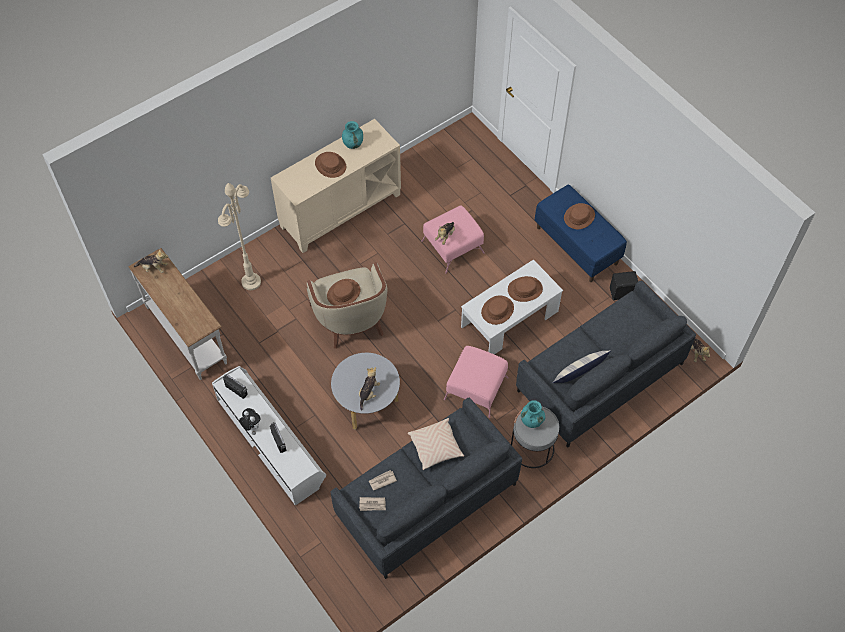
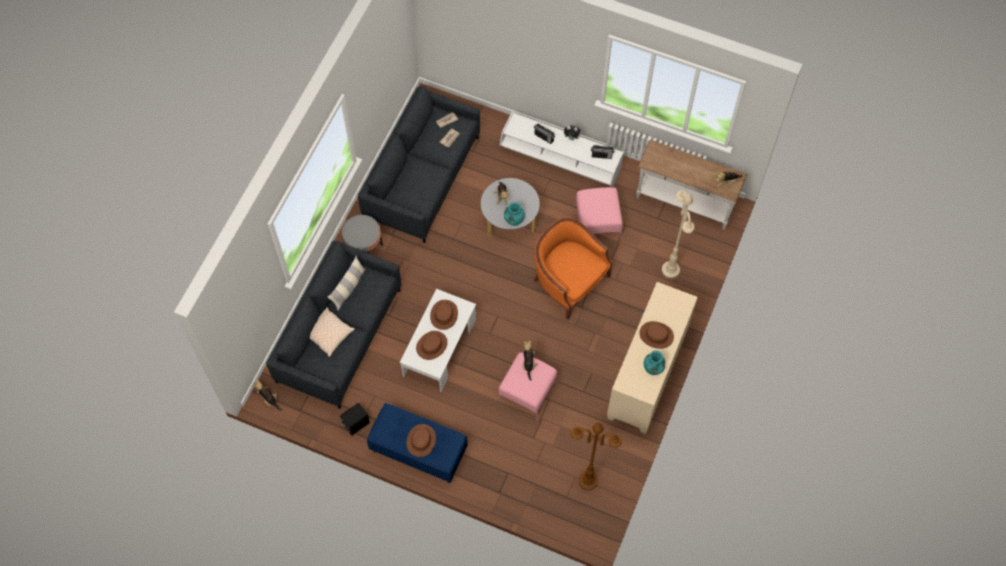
camera: 150 degrees right, 5 degrees up
(343, 293) = (576, 264): brown hat -> none
(350, 318) = (569, 281): beige armchair -> orange armchair
(435, 447) = (426, 178): beige pillow -> beige pillow (328, 334)
(448, 160) = (587, 480): none -> brown floor lamp
(476, 388) = (433, 276): pink ottoman -> pink ottoman (597, 222)
(531, 420) = (366, 233): turquoise vase -> turquoise vase (514, 219)

